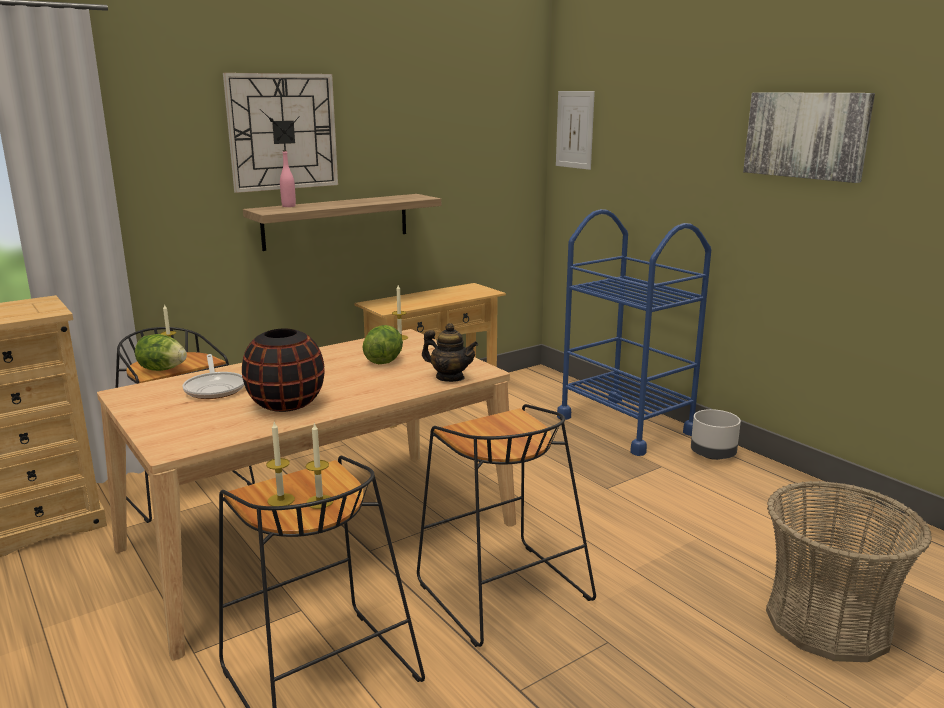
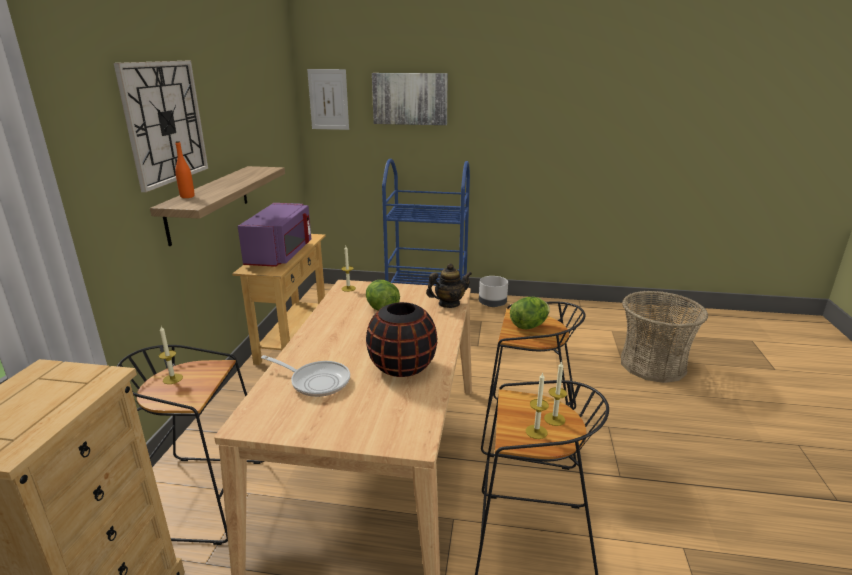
camera: 45 degrees left, 5 degrees up
(162, 369) = (194, 391): lettuce -> lettuce (529, 326)
(288, 206) = (187, 196): pink bottle -> orange bottle
(425, 298) = (281, 254): none -> purple microwave
(806, 135) = (526, 97): picture -> picture (410, 99)

